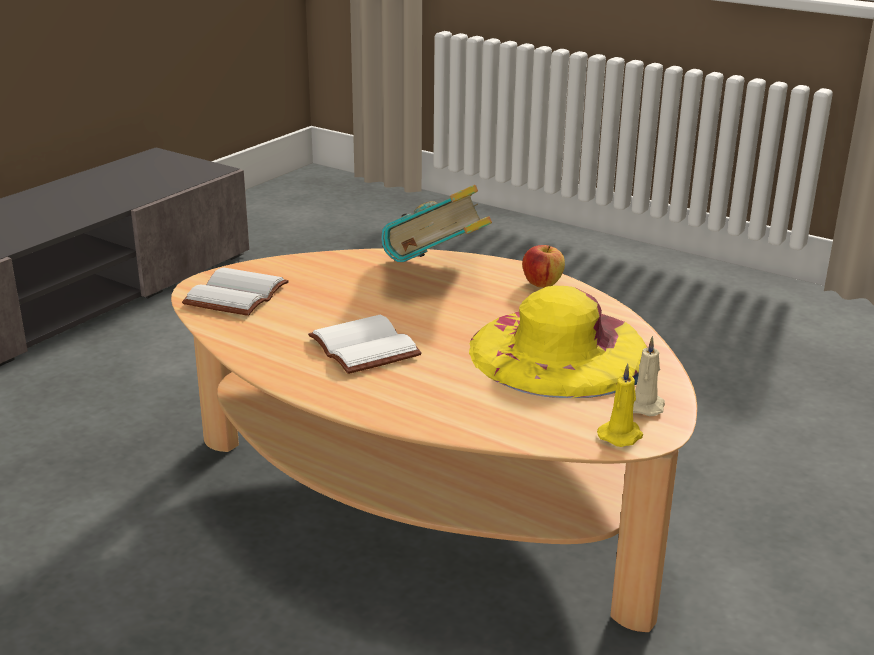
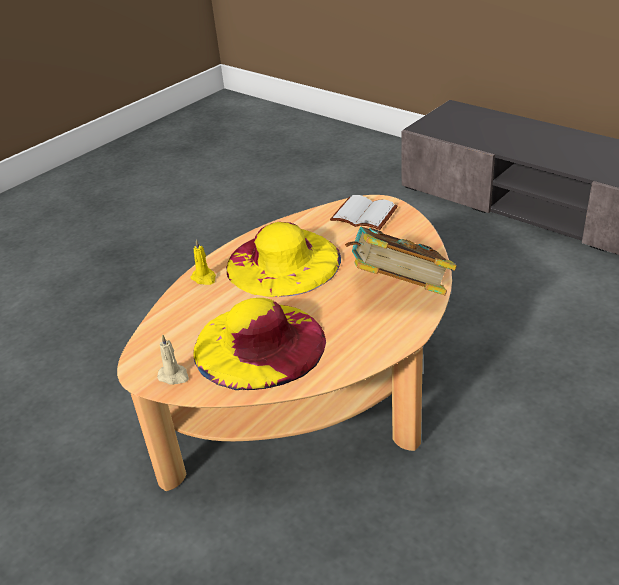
camera: 100 degrees right, 10 degrees up
(360, 347) = (283, 262): white book -> yellow hat
(542, 284) = (378, 344): apple -> none
(621, 435) = (143, 360): yellow candle -> yellow candle (204, 278)

